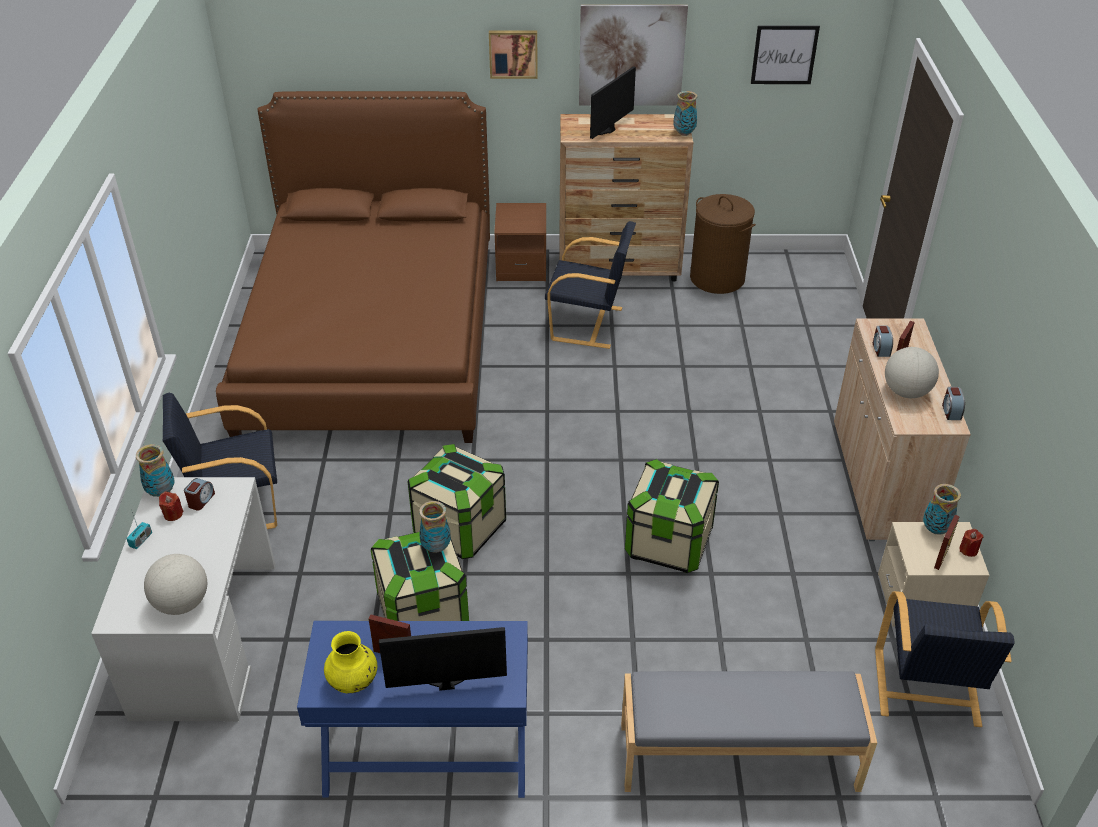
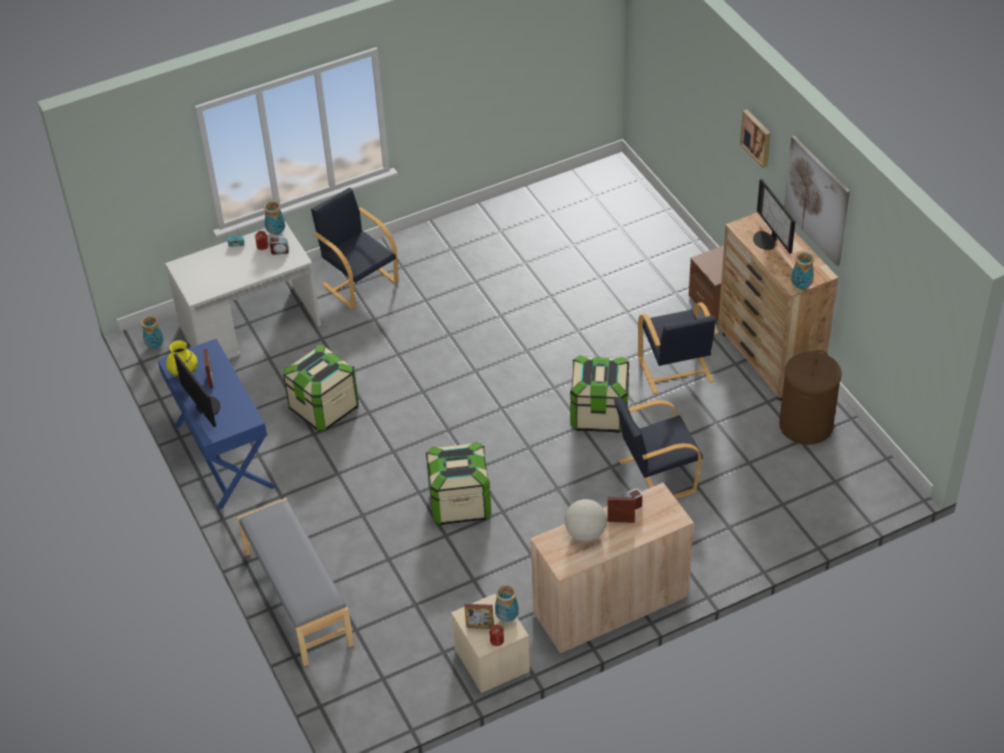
camera: 65 degrees right, 5 degrees up
(182, 603) = (202, 284): globe -> none
(371, 338) = (565, 262): brown bed -> none
(435, 547) = (329, 372): vase -> vase (155, 345)
(460, 528) = (405, 393): storage box -> storage box (599, 414)
(604, 129) = (767, 240): monitor -> monitor turned 120 degrees counterclockwise
(784, 54) = (901, 286): picture -> none
(926, 689) = (408, 681): black armchair -> black armchair (655, 476)
(951, 411) = (579, 564): alarm clock -> none

